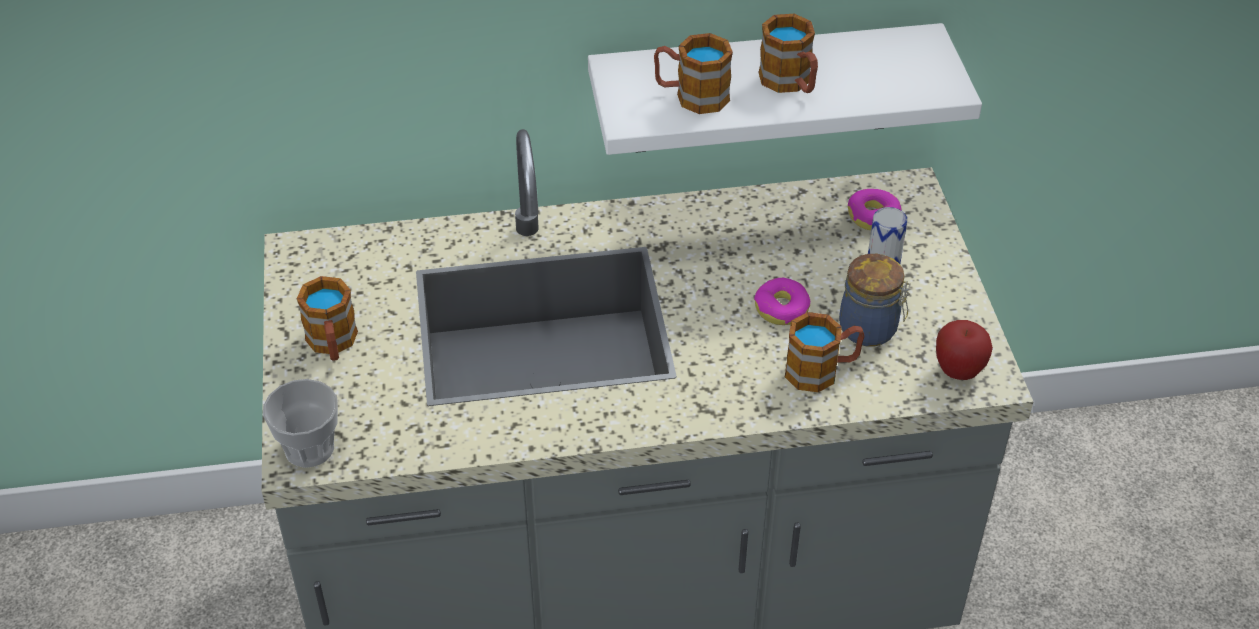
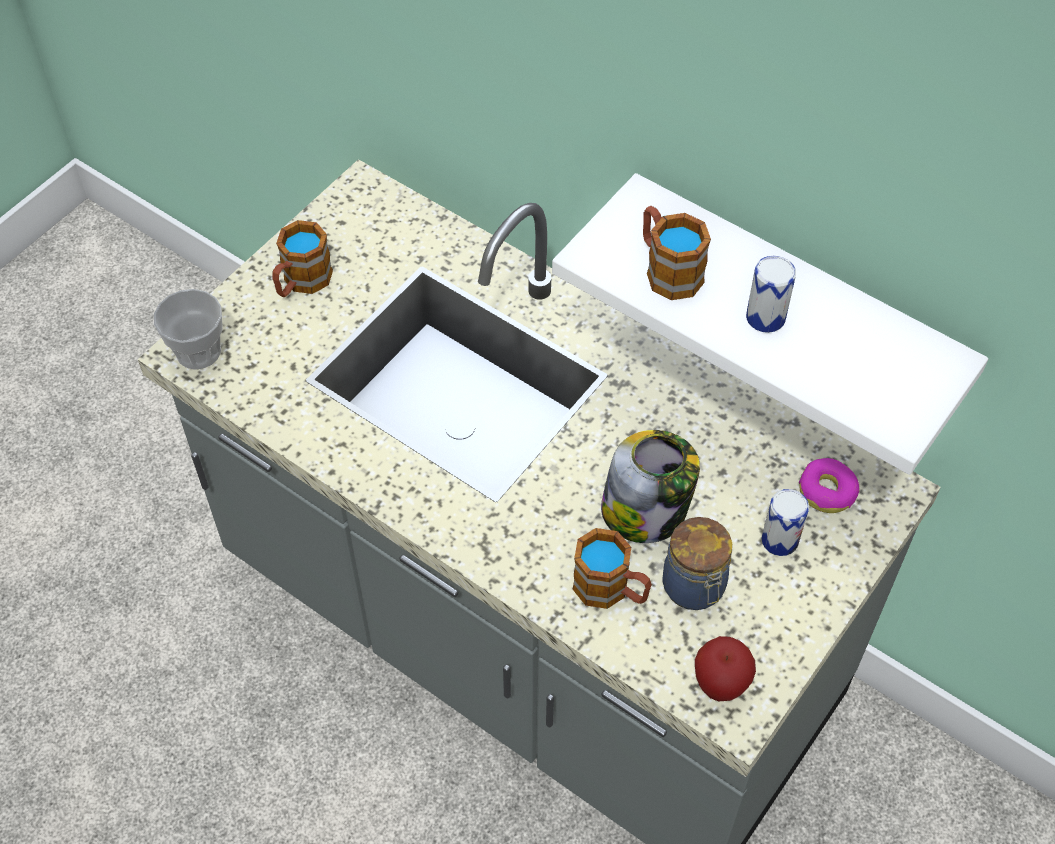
camera: 45 degrees right, 10 degrees up
(781, 309) = (646, 511): donut -> jar
(790, 83) = (765, 317): mug -> can

